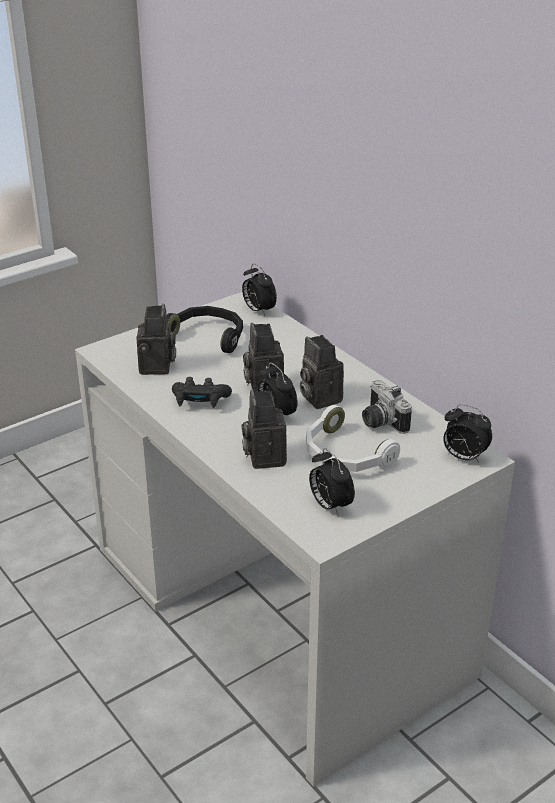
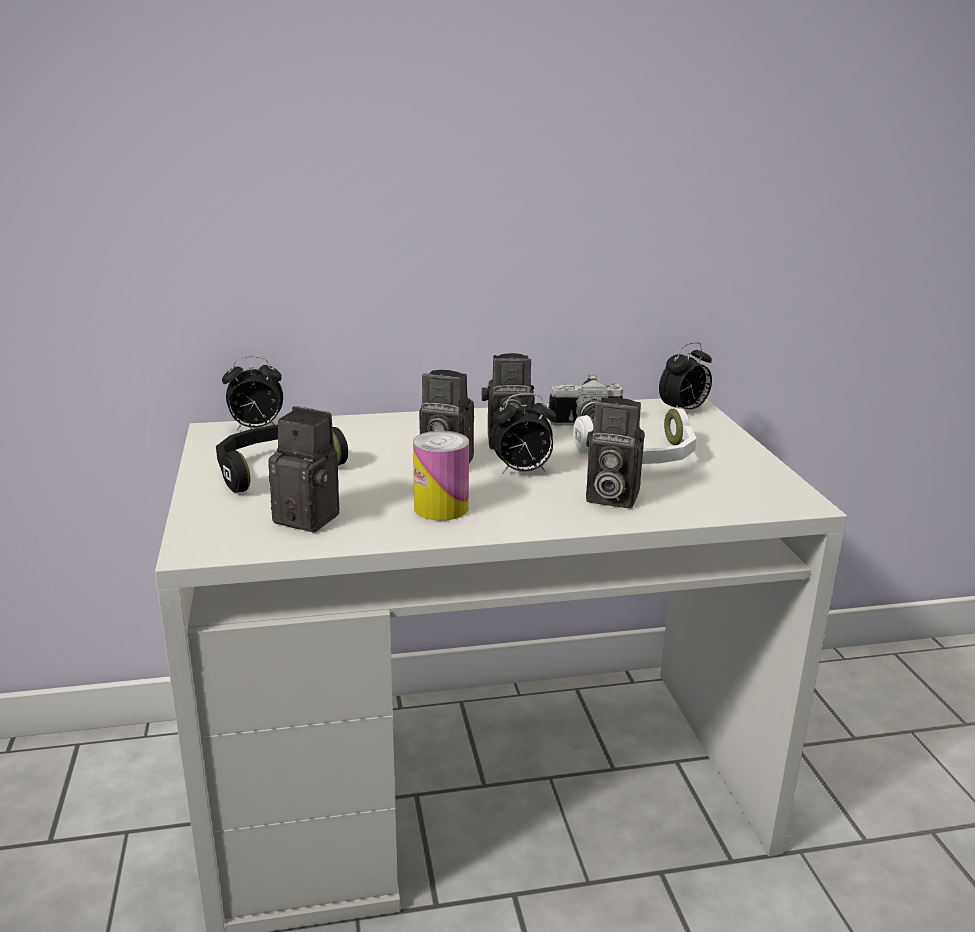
camera: 65 degrees left, 10 degrees down
(200, 402) = (441, 508): black game controller -> can
(329, 505) = (736, 485): alarm clock -> none

